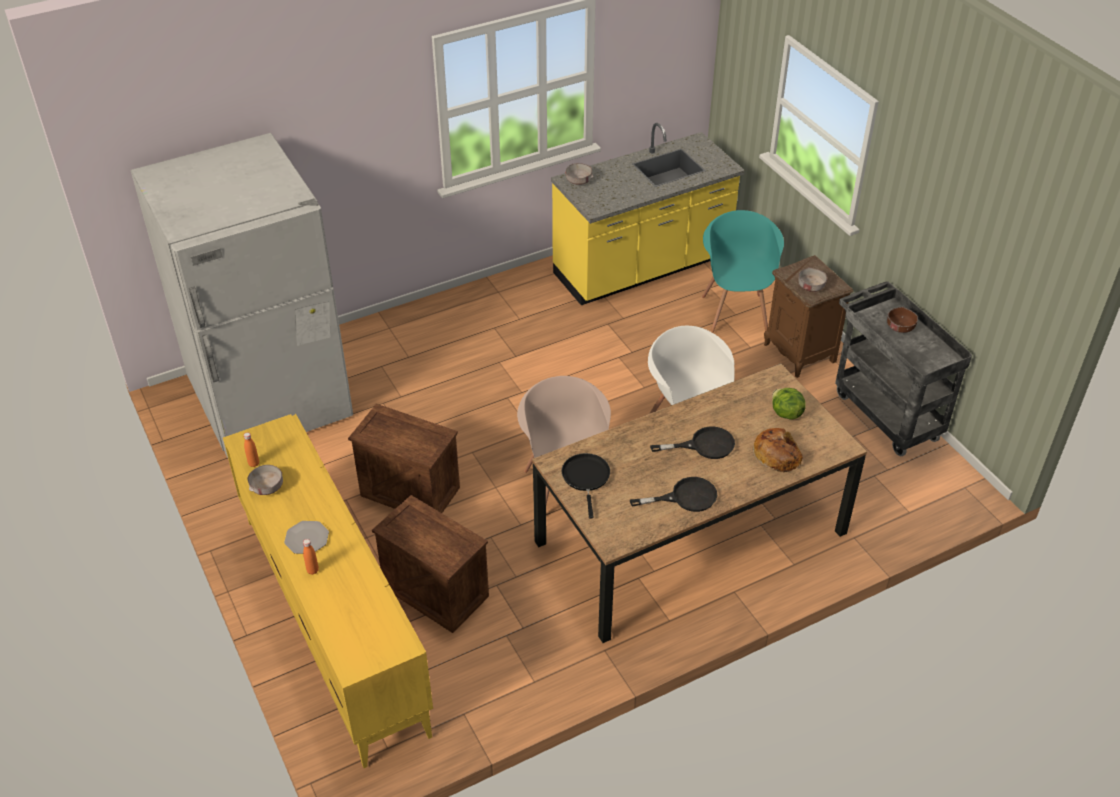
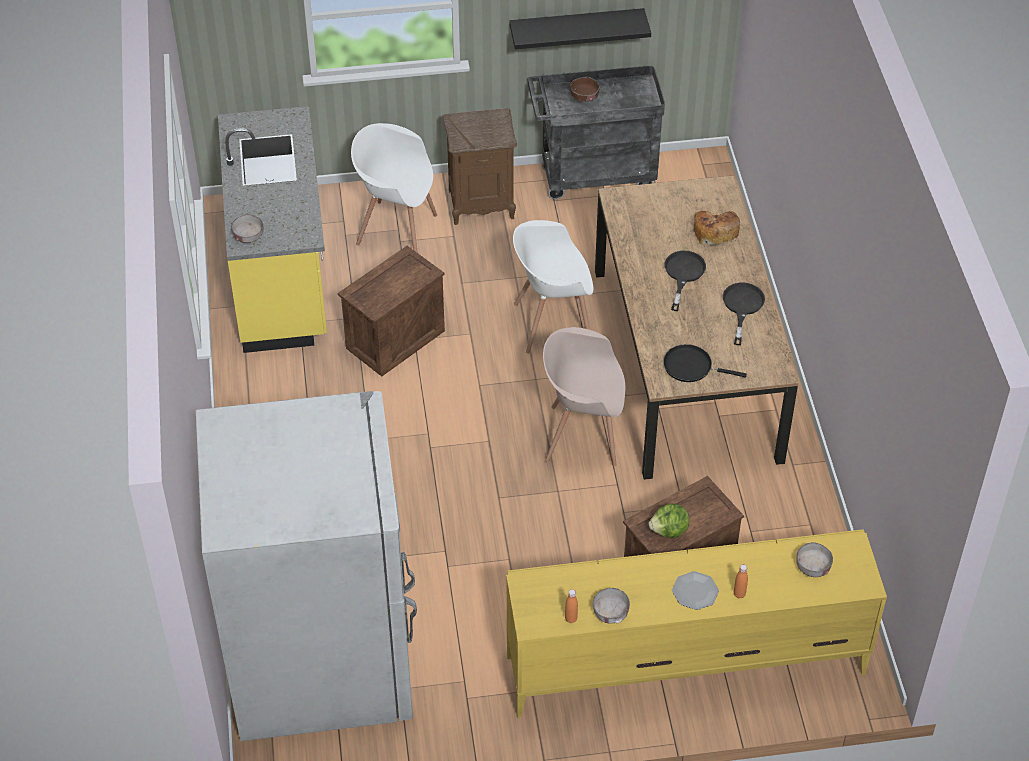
camera: 70 degrees left, 5 degrees up
(411, 491) = (533, 562): crate -> crate (395, 338)
(735, 313) = (396, 229): turquoise chair -> white chair
(785, 413) = (666, 208): lettuce -> lettuce (669, 531)
(811, 286) = (490, 133): grey bowl -> grey bowl (812, 567)
(931, 264) = (576, 28): none -> black shelf

